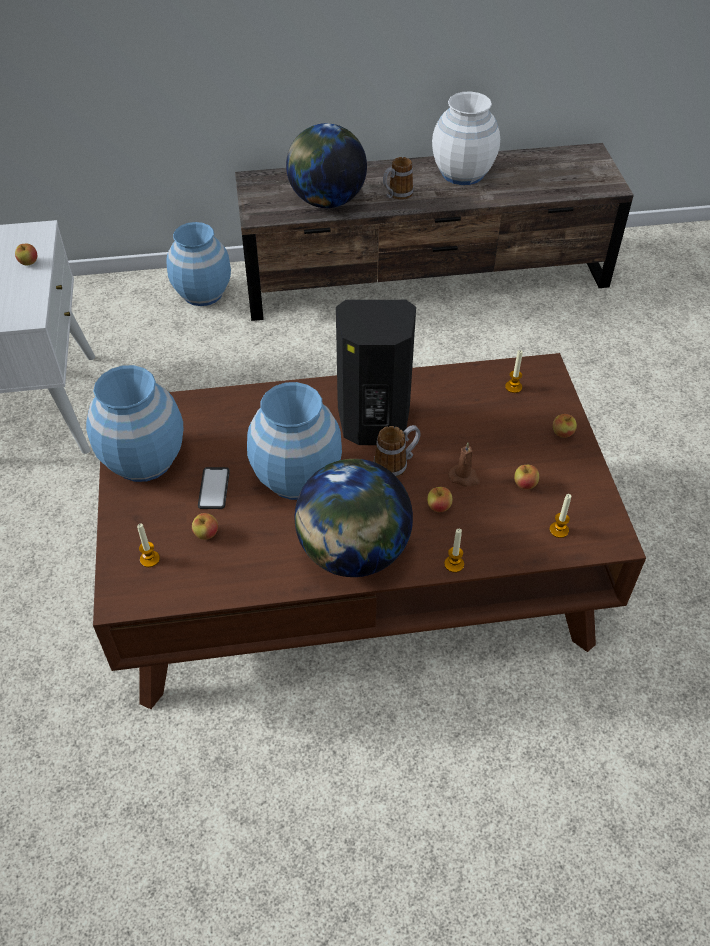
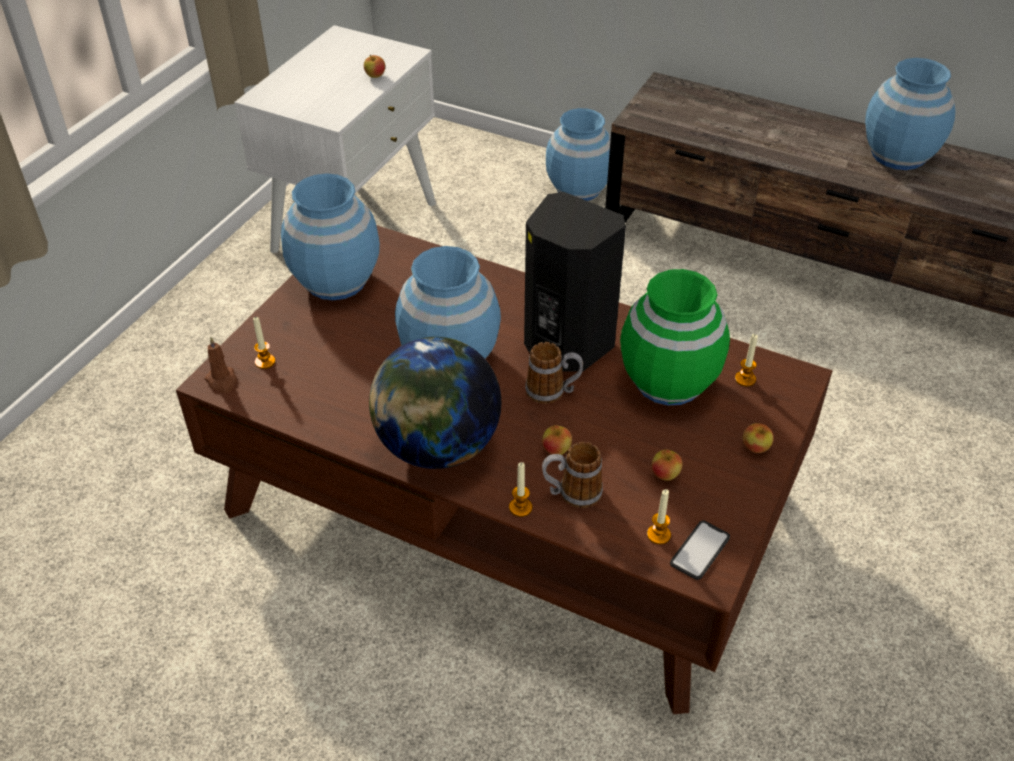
camera: 35 degrees right, 5 degrees down
(206, 534) = (328, 365): apple -> none
(214, 488) = (370, 332): phone -> phone (700, 550)
(326, 201) = (720, 129): globe -> none
(396, 195) = (801, 150): mug -> mug (571, 493)
(462, 173) = (898, 155): white vase -> blue vase
(464, 477) = (608, 436): brown candle -> brown candle (222, 381)
(467, 415) = (668, 382): none -> green vase

